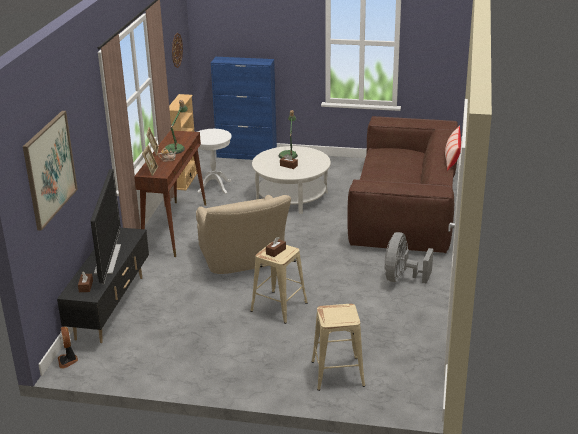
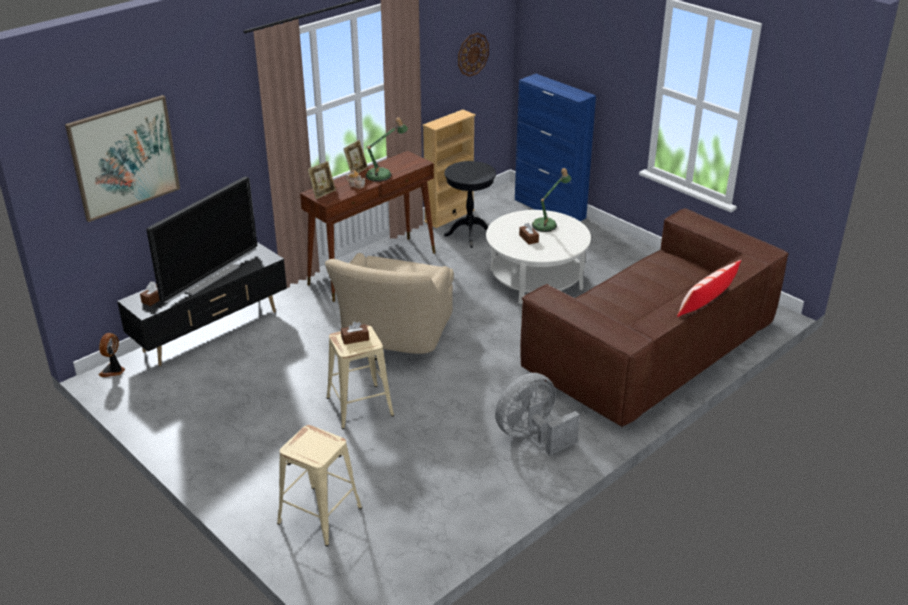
camera: 35 degrees right, 5 degrees up
(214, 186) = (469, 234): white side table -> black side table

